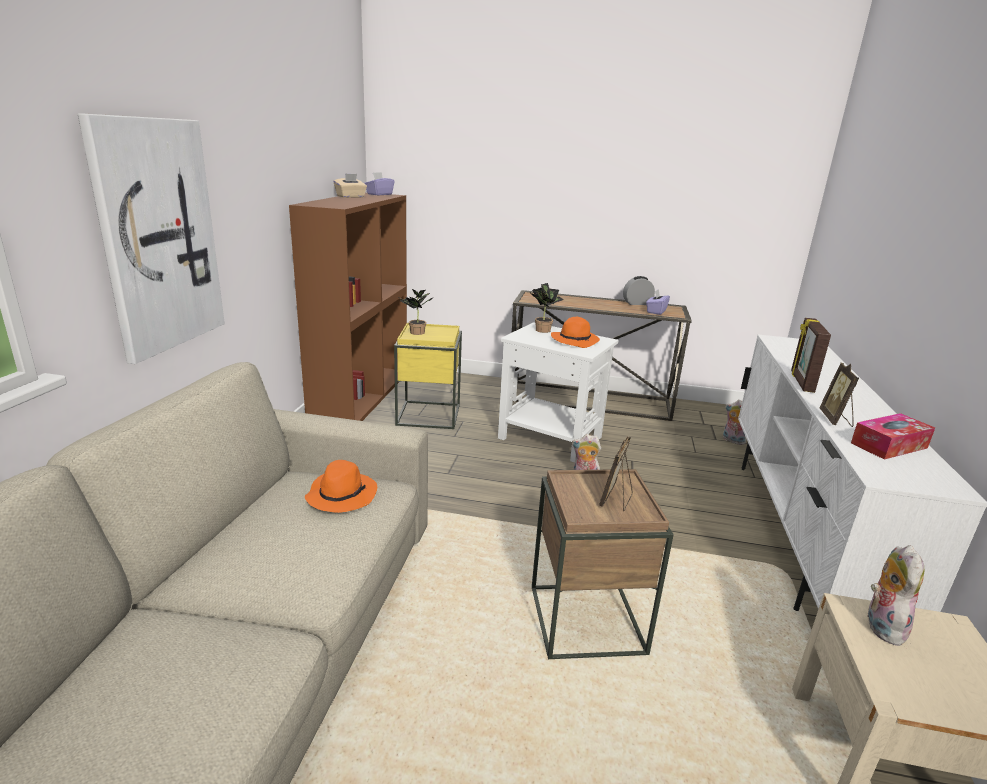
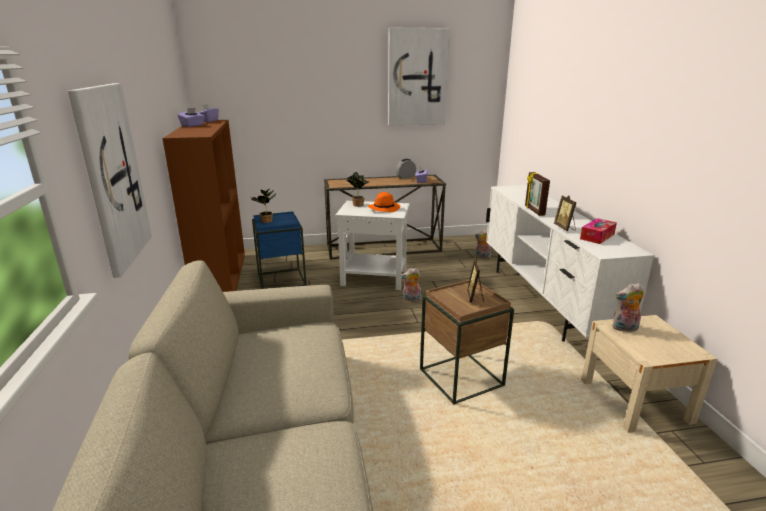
camera: 20 degrees left, 0 degrees up
(341, 495) = (297, 338): orange hat -> none
(351, 196) = (192, 125): beige tissue box -> purple tissue box
(429, 415) = (281, 280): yellow side table -> blue side table
(677, 158) = (417, 77): none -> picture
(881, 625) = (624, 328): plush toy -> plush toy turned 90 degrees counterclockwise

